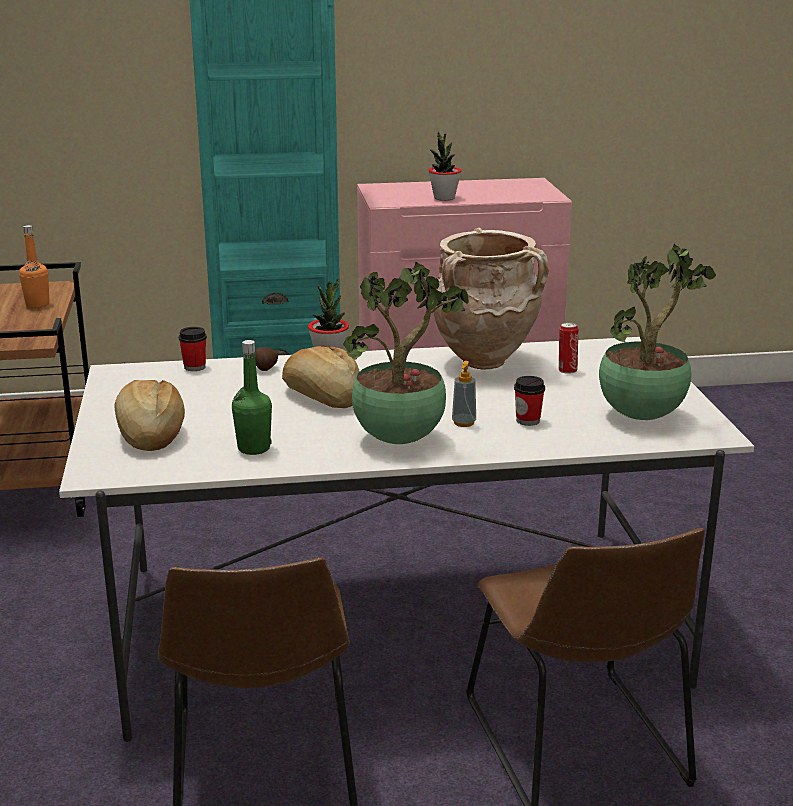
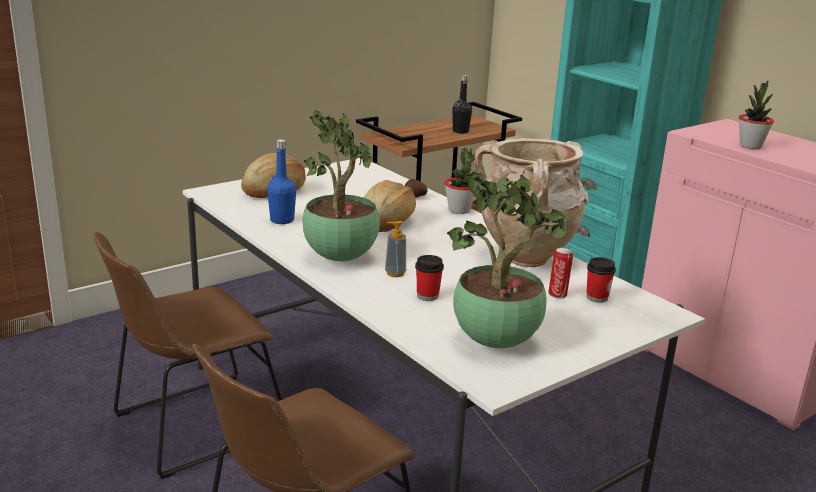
camera: 60 degrees right, 0 degrees up
(37, 304) = (460, 131): orange bottle -> black bottle
(194, 367) = (391, 179): cup -> cup (597, 297)
(254, 448) = (282, 220): green bottle -> blue bottle

